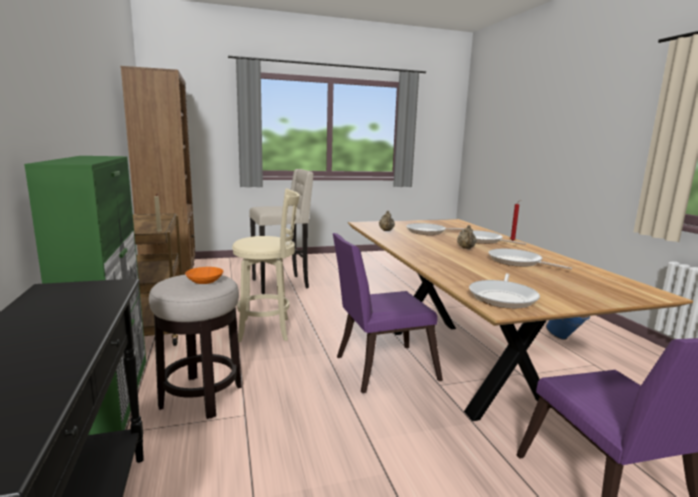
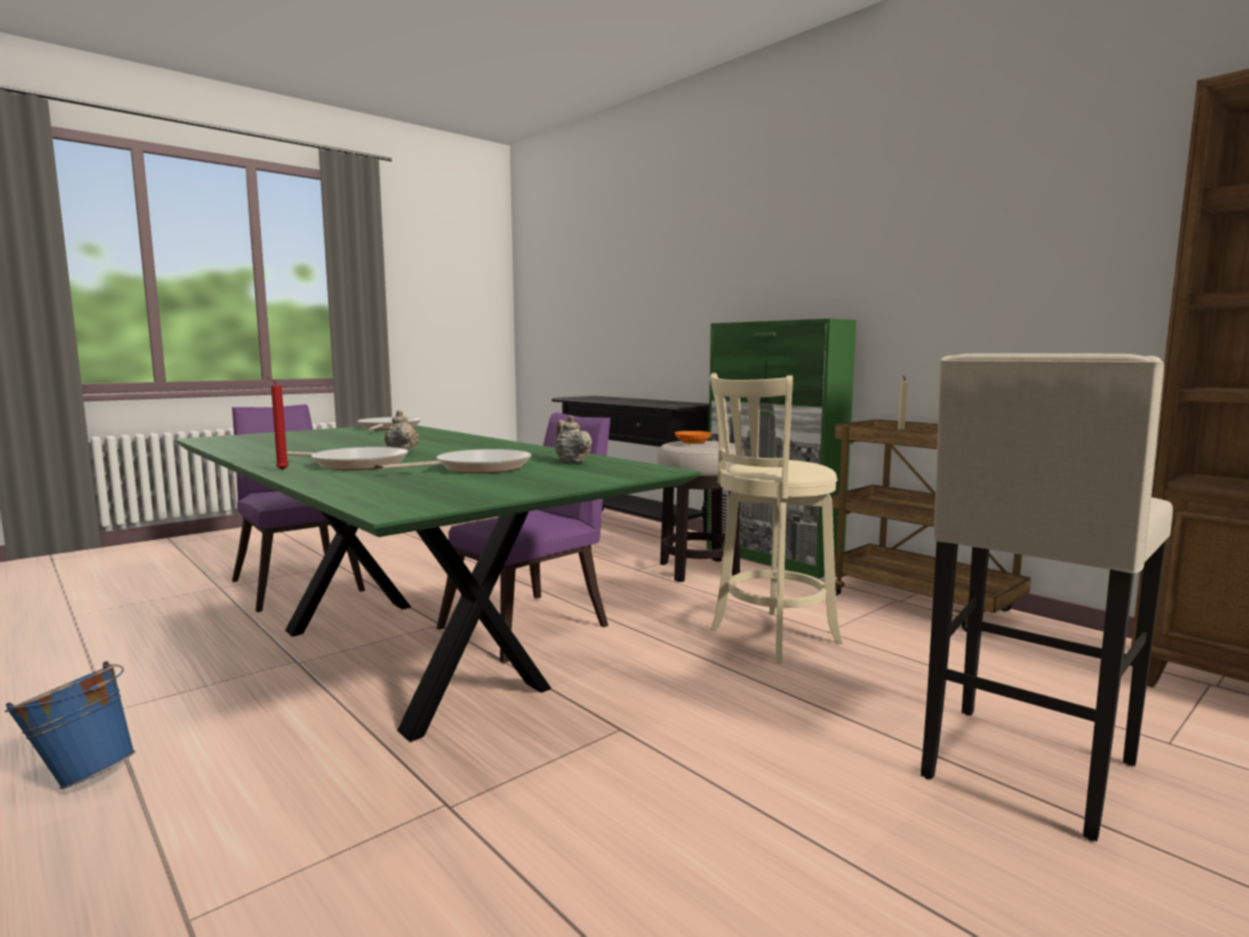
camera: 155 degrees right, 5 degrees down
(458, 362) = (406, 658): brown dining table -> green dining table
(517, 262) = (332, 446): frying pan -> none

